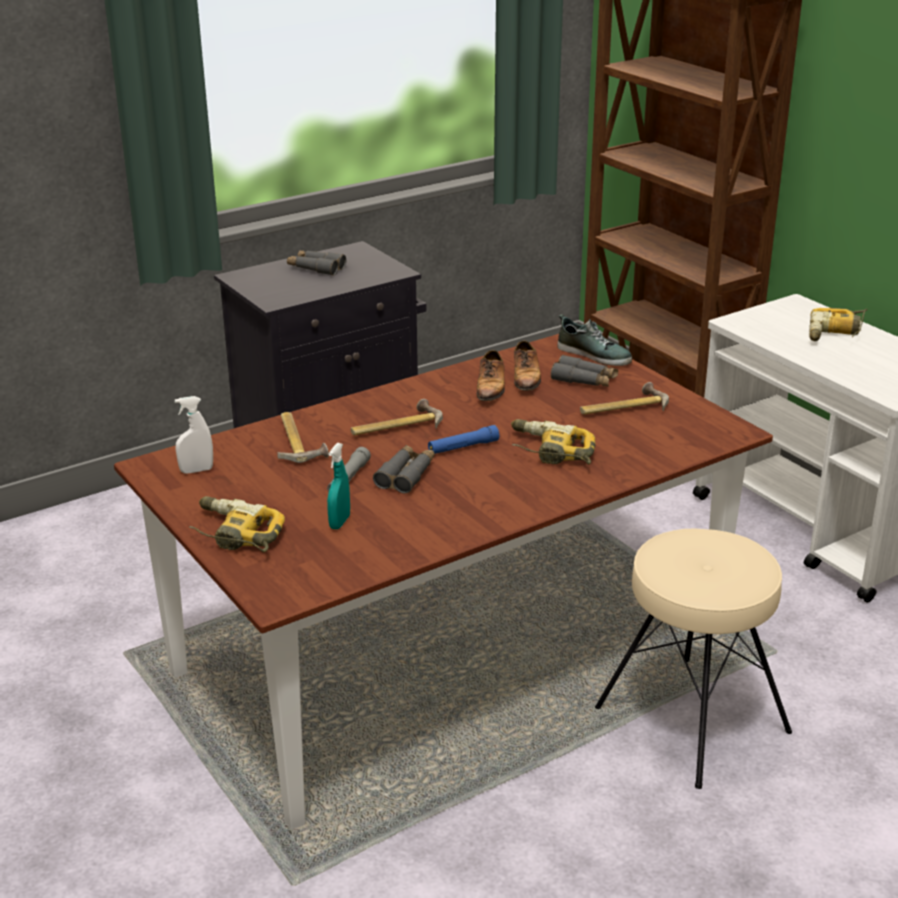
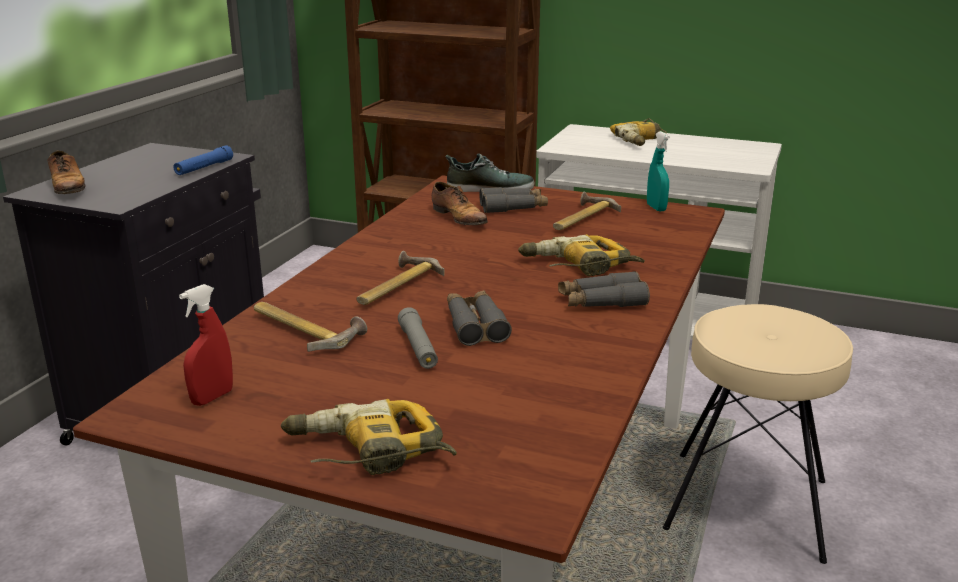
camera: 35 degrees left, 5 degrees down
(196, 470) = (212, 397): white spray bottle -> red spray bottle
(316, 268) = (129, 169): grey binoculars -> grey binoculars (601, 301)
(339, 522) = (476, 393): turquoise spray bottle -> turquoise spray bottle (656, 208)
(463, 447) = (492, 285): blue flashlight -> blue flashlight (204, 168)
(491, 388) = (439, 232): shoe -> shoe (68, 187)

